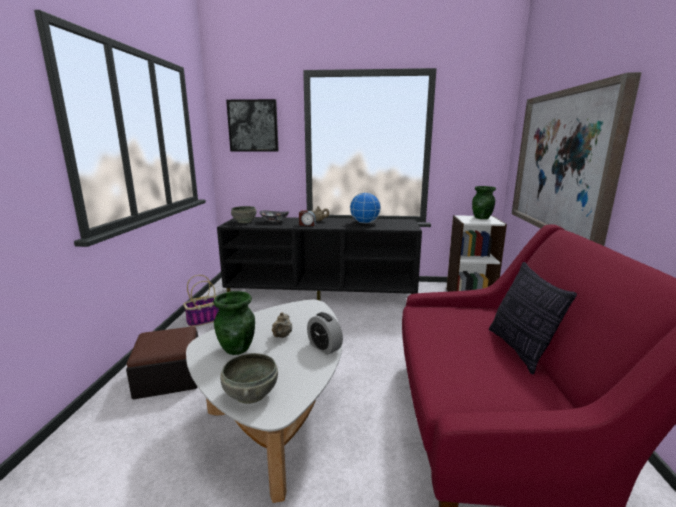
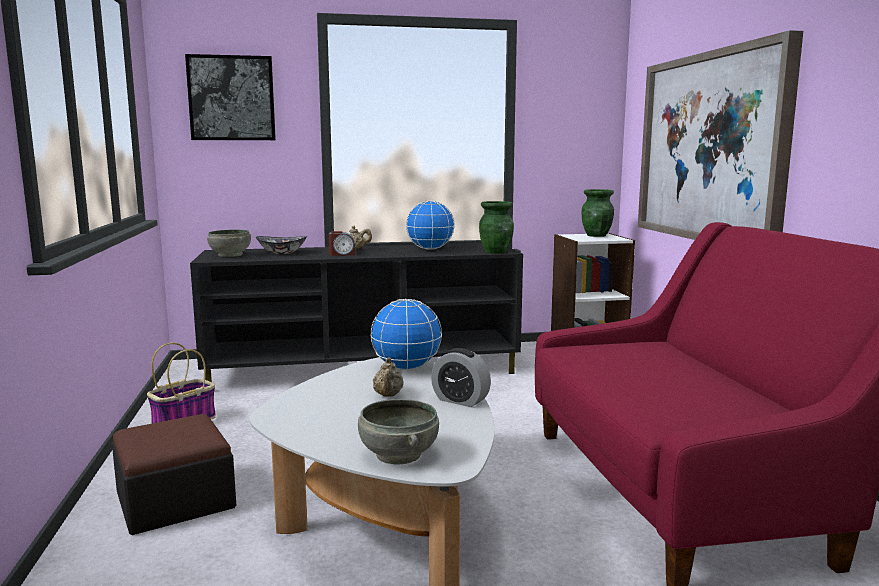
camera: 15 degrees left, 5 degrees down
(237, 348) = (333, 414): green vase -> green vase (496, 252)
(309, 312) = (406, 368): none -> globe
(520, 350) = (715, 374): pillow -> none

